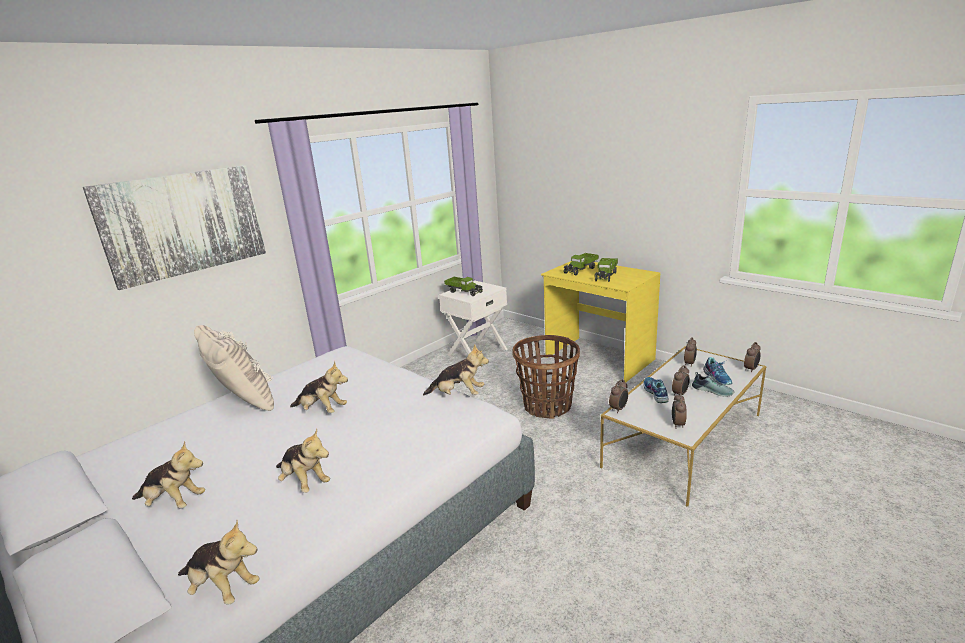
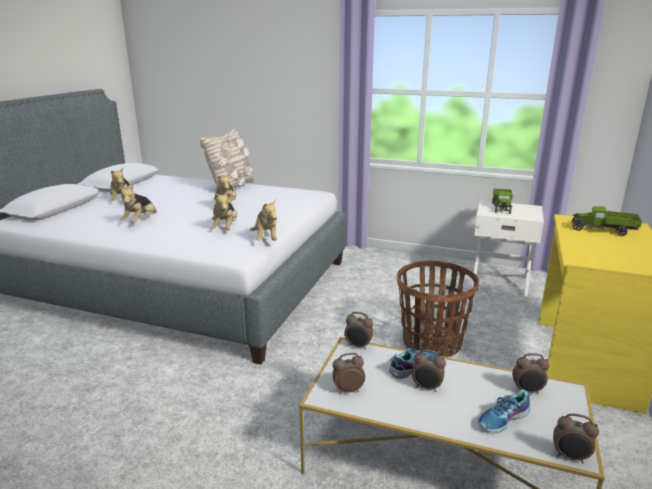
camera: 65 degrees right, 0 degrees up
(184, 223) = (275, 64): picture -> none
(222, 588) = (52, 227): plush toy -> plush toy (225, 228)
(606, 275) = (603, 246): toy truck -> none
(712, 390) = (459, 416): shoe -> none

